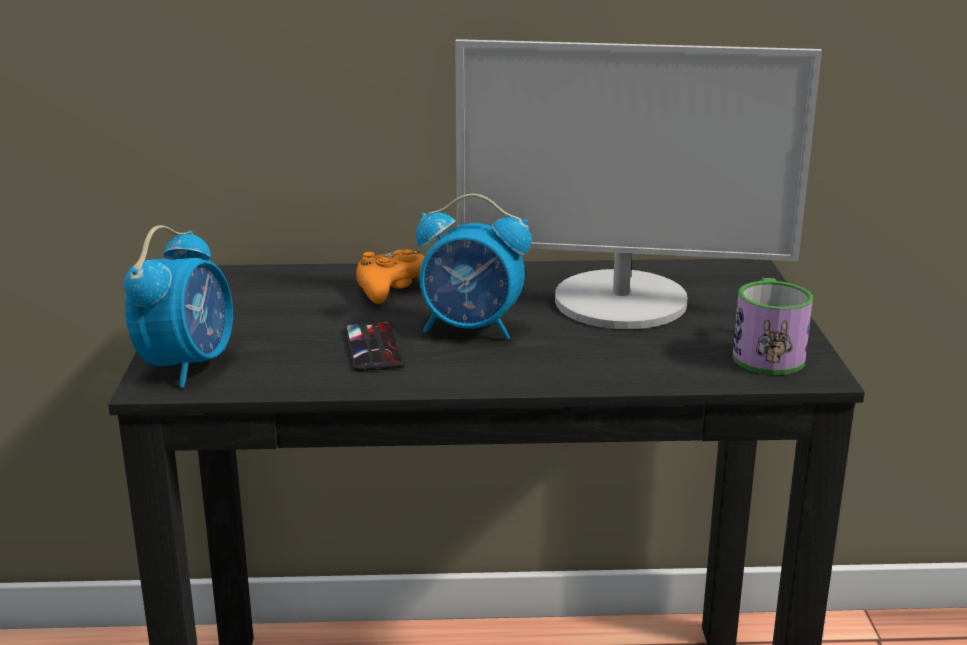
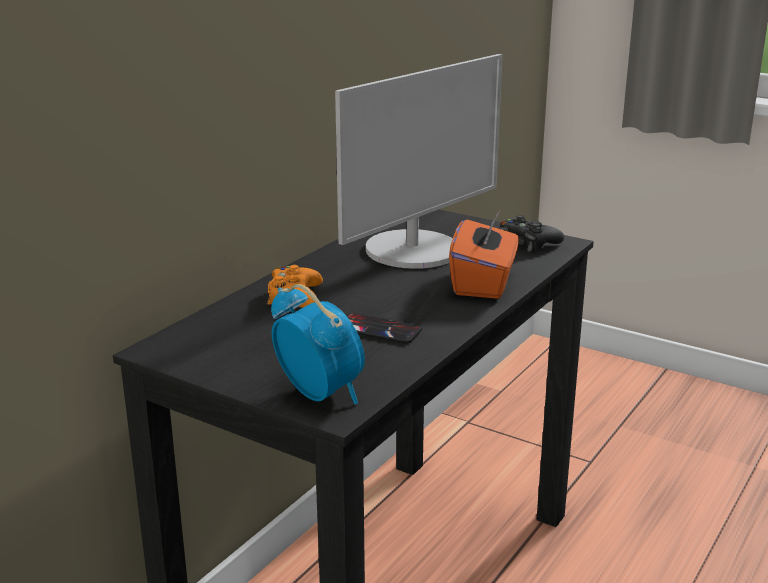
camera: 55 degrees left, 0 degrees up
(471, 329) = (393, 296): alarm clock -> none
(586, 363) = (483, 283): none -> orange tissue box
(767, 353) = (527, 243): mug -> black game controller

